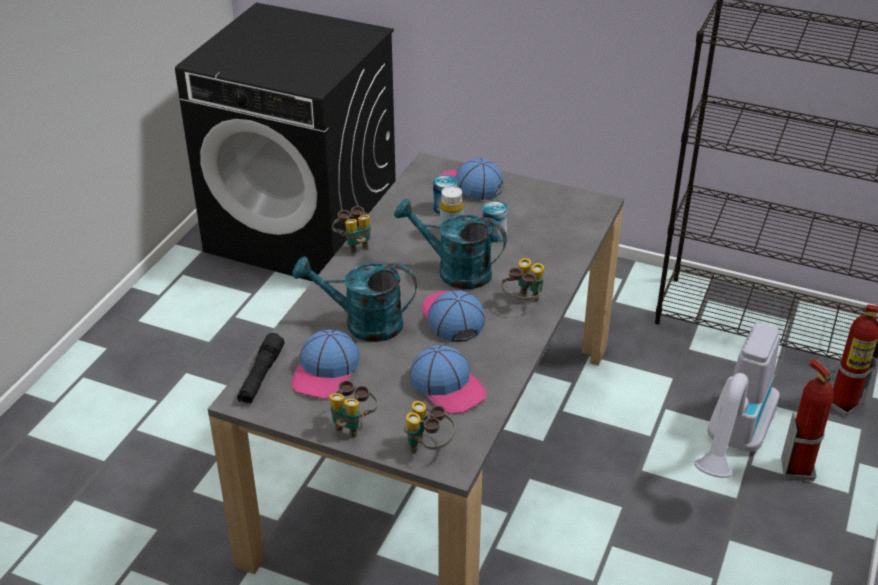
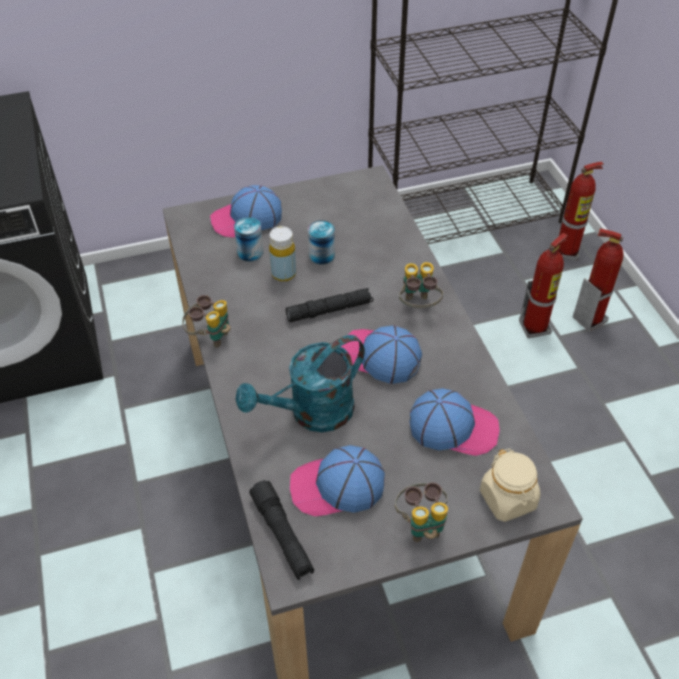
camera: 40 degrees left, 10 degrees up
(326, 372) = (337, 487): cap -> cap turned 105 degrees clockwise
(428, 447) = (508, 499): binoculars -> beige jar
(454, 271) = (329, 310): turquoise watering can -> black flashlight
(732, 445) = (535, 327): vacuum cleaner -> fire extinguisher

